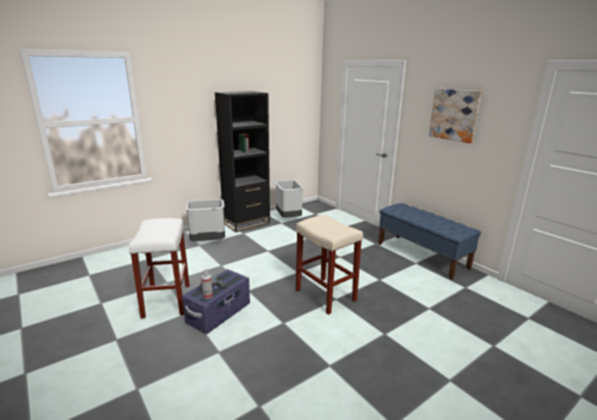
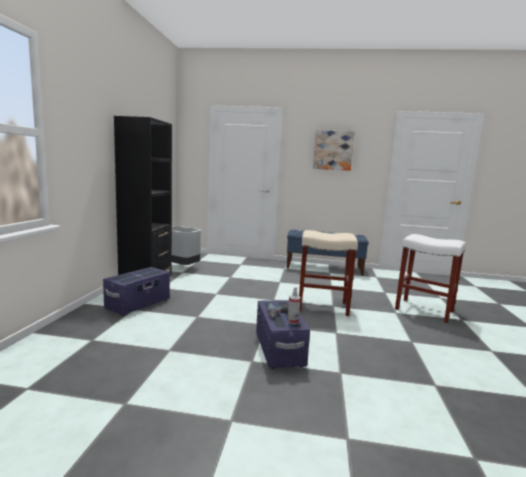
camera: 45 degrees left, 10 degrees down
(167, 301) = (208, 363): white stool -> white stool (425, 310)
(208, 242) = (138, 304): grey trash can -> purple storage box

